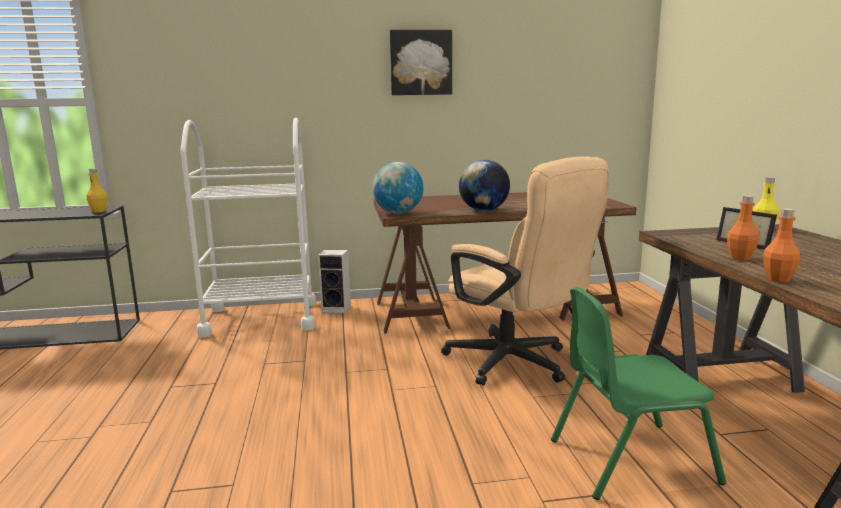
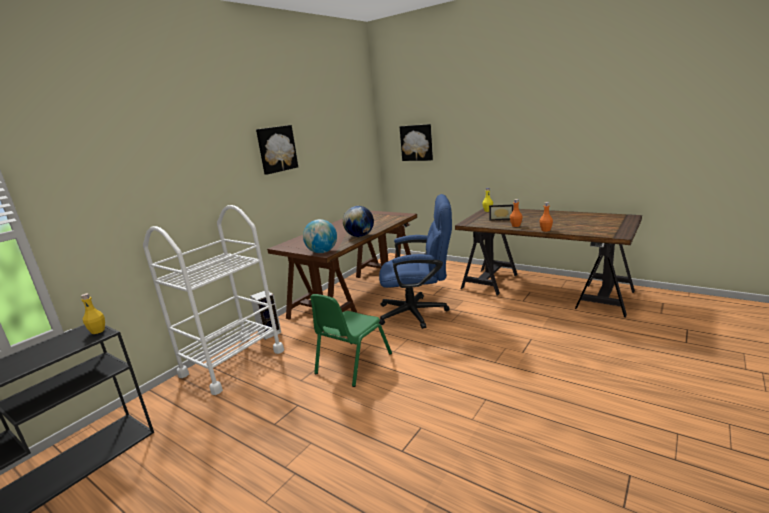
camera: 45 degrees left, 5 degrees up
(517, 364) = (419, 312): beige office chair -> blue office chair
(630, 460) = (518, 324): green chair -> green chair (352, 363)
(701, 82) = (417, 142): none -> picture

